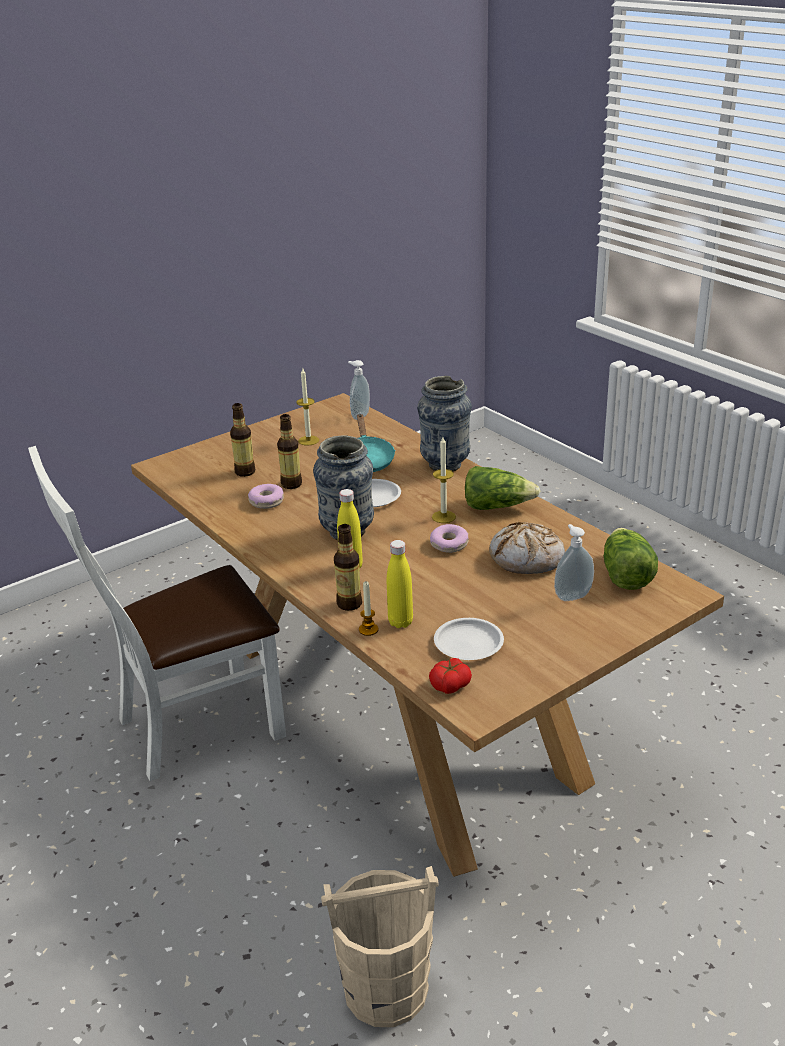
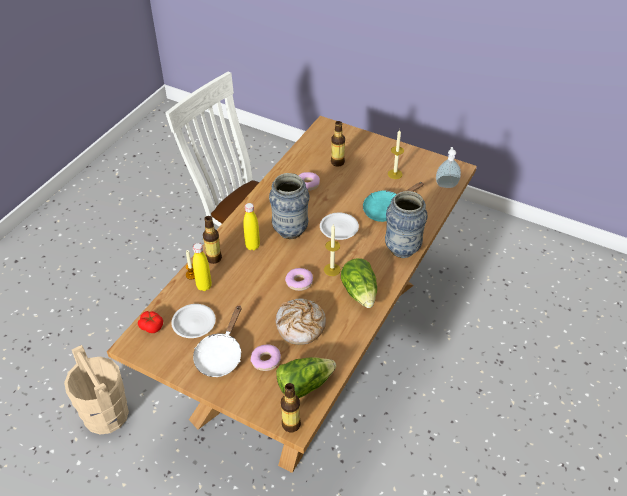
camera: 65 degrees right, 15 degrees up
(291, 484) = (334, 187): bottle -> bottle (291, 424)
(543, 630) = (220, 355): none -> white frying pan
(572, 595) = (266, 360): soap dispenser -> donut

